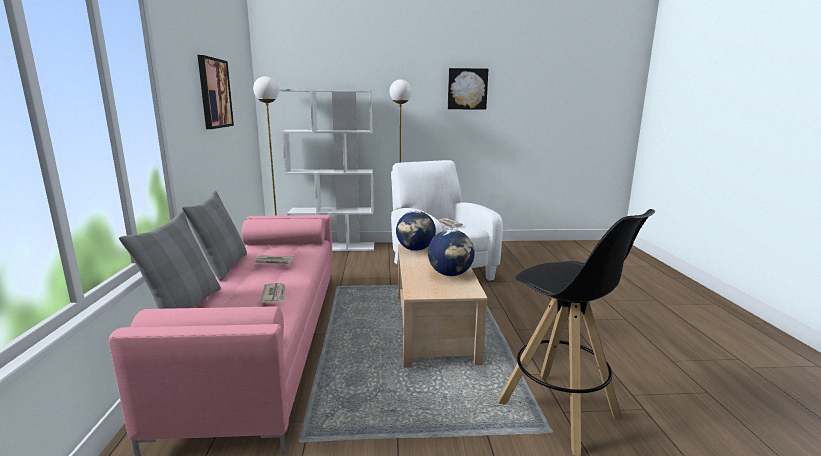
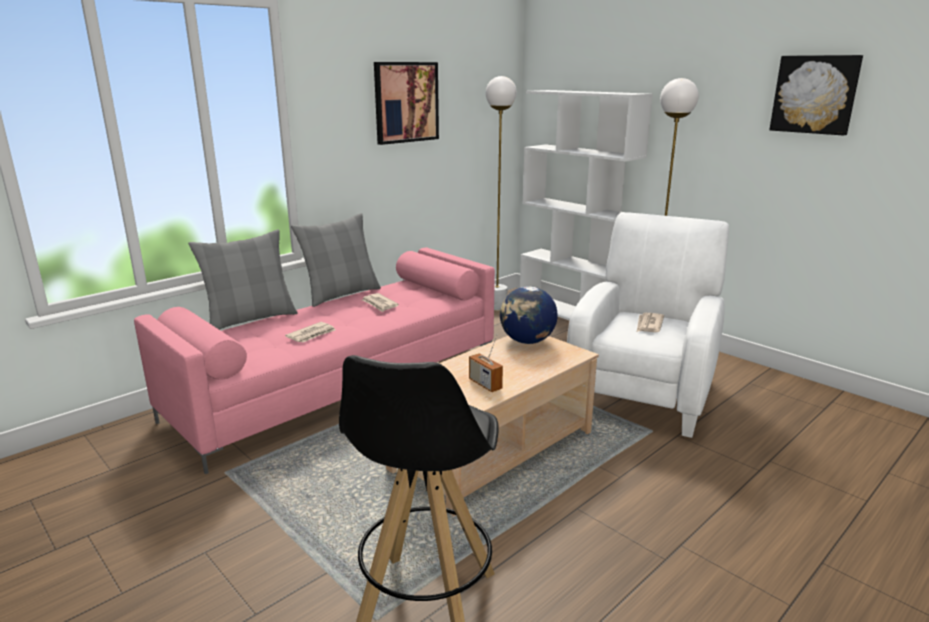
camera: 50 degrees right, 5 degrees up
(450, 274) = (485, 384): globe -> radio

